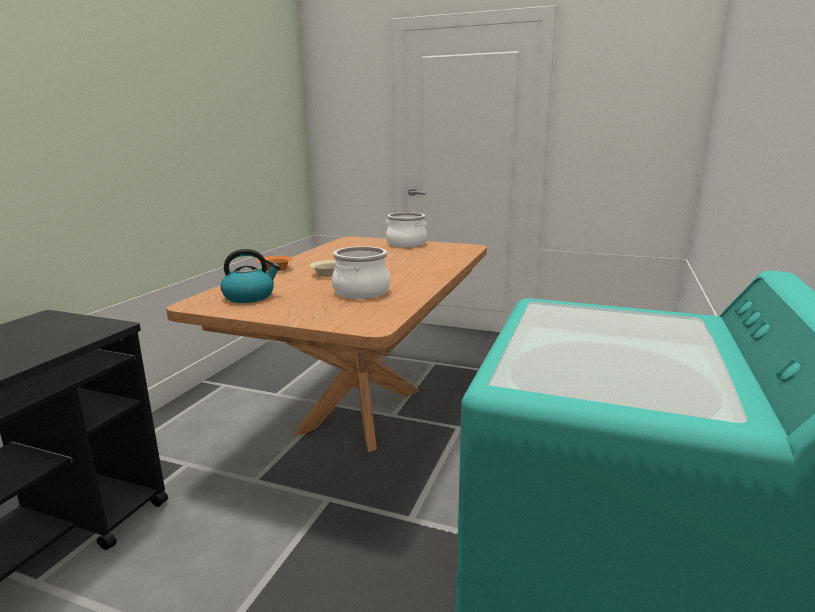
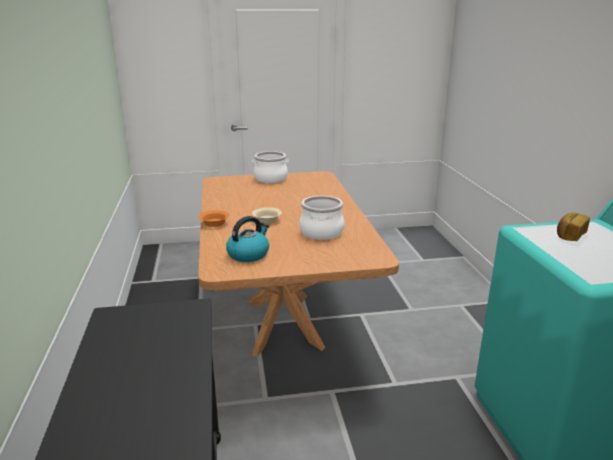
camera: 30 degrees left, 5 degrees up
(606, 324) = (569, 235): none -> bread

